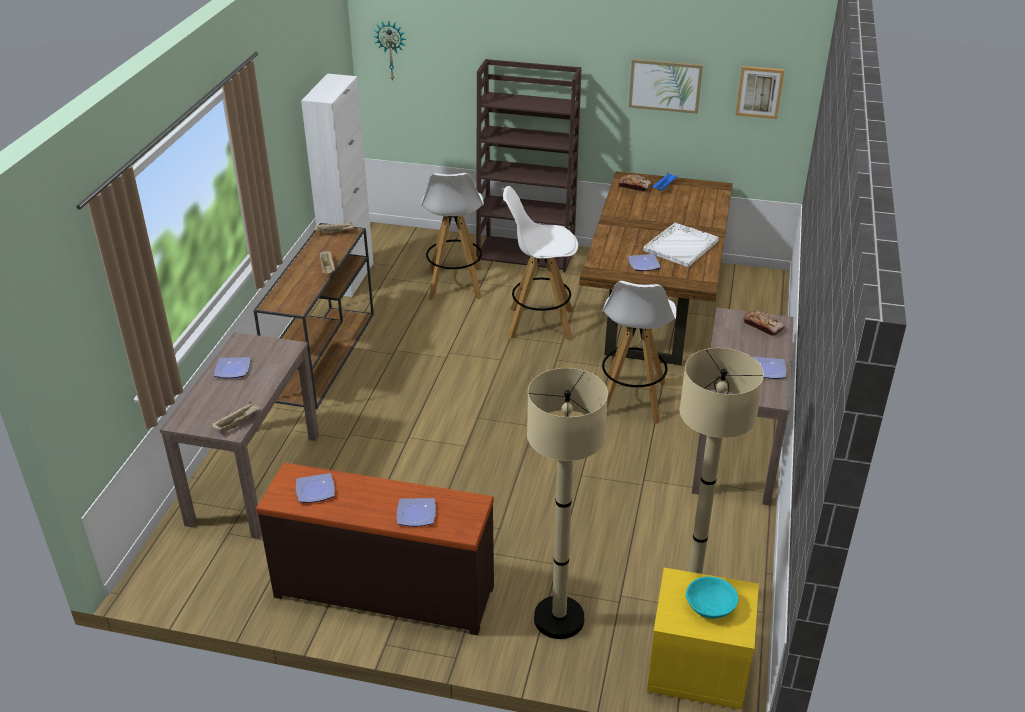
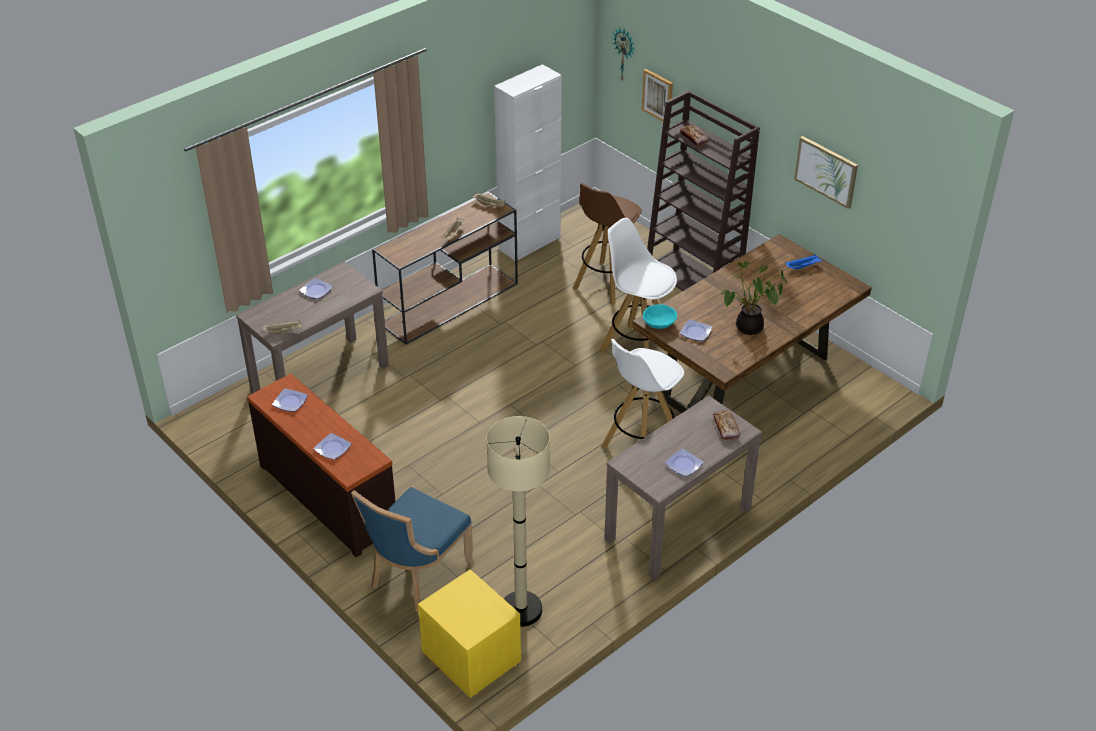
camera: 35 degrees right, 5 degrees up
(455, 284) = (606, 283): white stool -> brown stool
(559, 619) = (417, 575): beige floor lamp -> blue chair
(634, 186) = (776, 256): bread -> bread (694, 138)
(681, 246) = (748, 329): white tray -> potted plant
(710, 606) = (470, 609): turquoise bowl -> turquoise bowl (659, 323)
(759, 91) = (902, 210): picture -> picture (658, 95)

